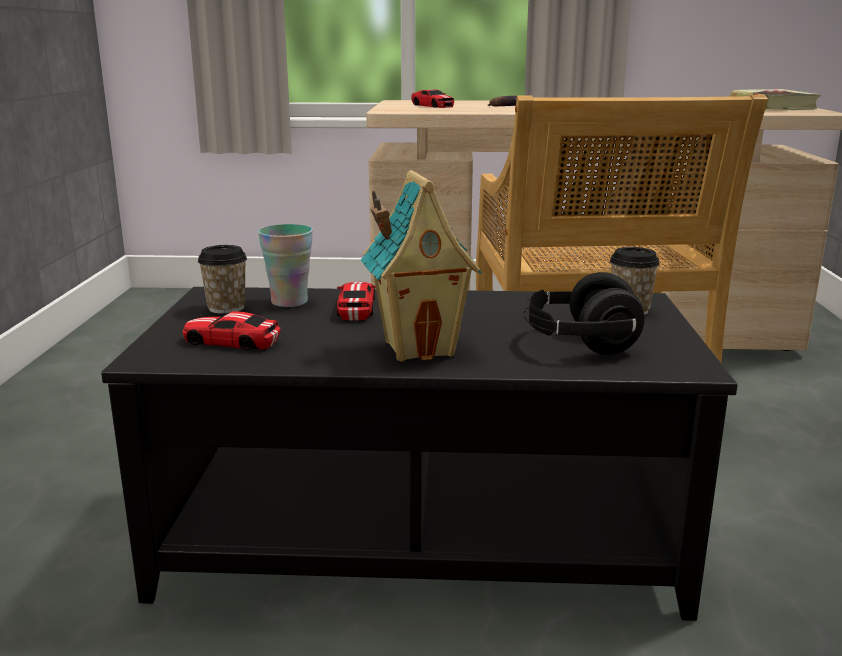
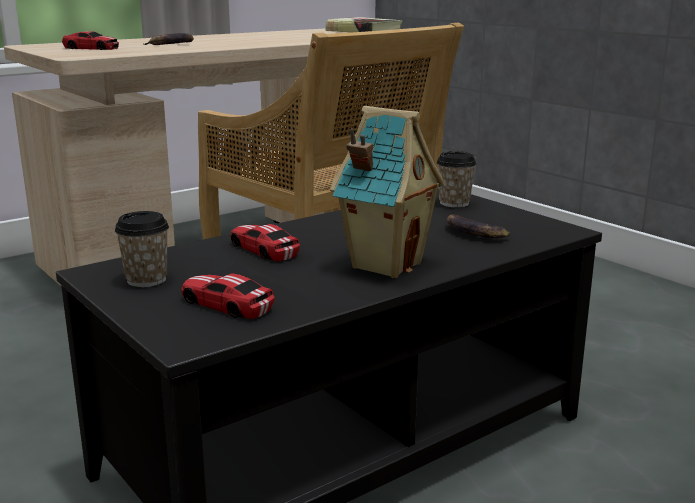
camera: 40 degrees left, 0 degrees up
(231, 341) = (226, 304): toy car -> toy car turned 60 degrees clockwise
(289, 302) = (193, 259): cup -> none
(579, 343) = (475, 232): black headphones -> banana

